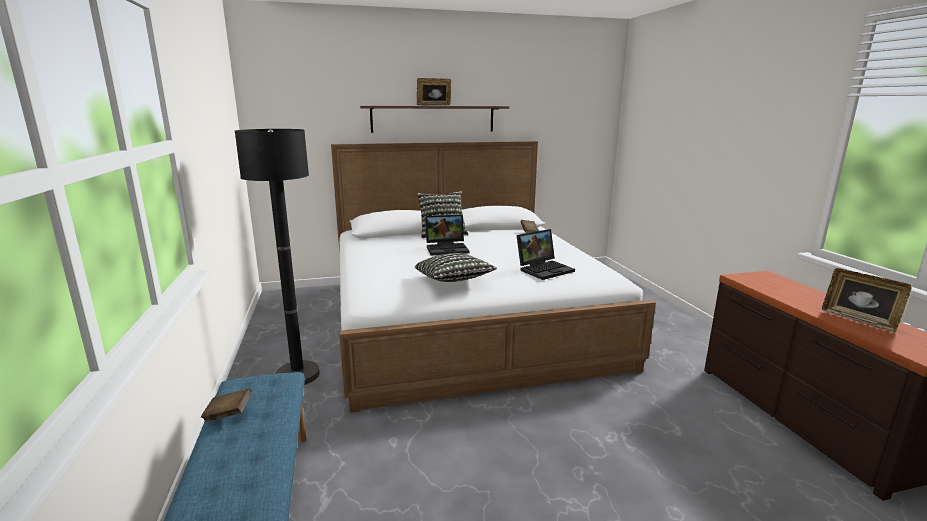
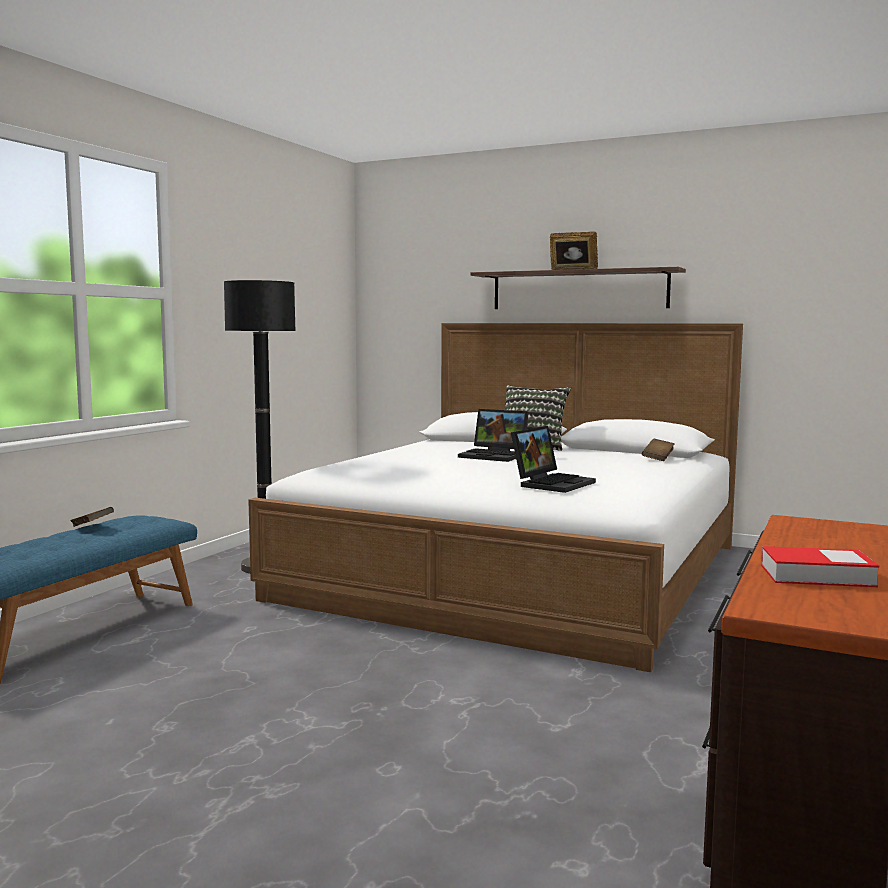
camera: 40 degrees right, 10 degrees down
(453, 280) = (416, 474): pillow -> none
(544, 269) = (552, 483): laptop -> laptop turned 60 degrees counterclockwise
(858, 320) = (816, 576): picture frame -> book

